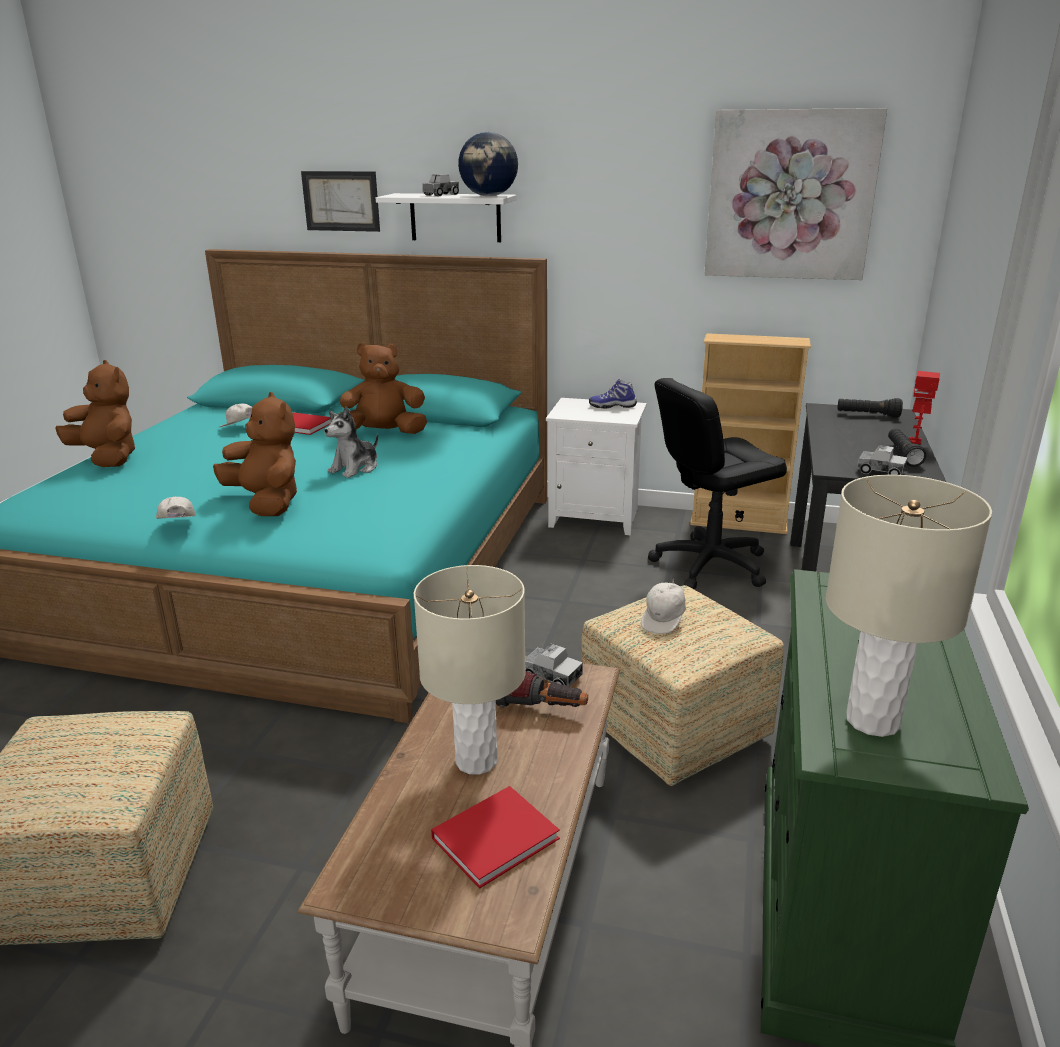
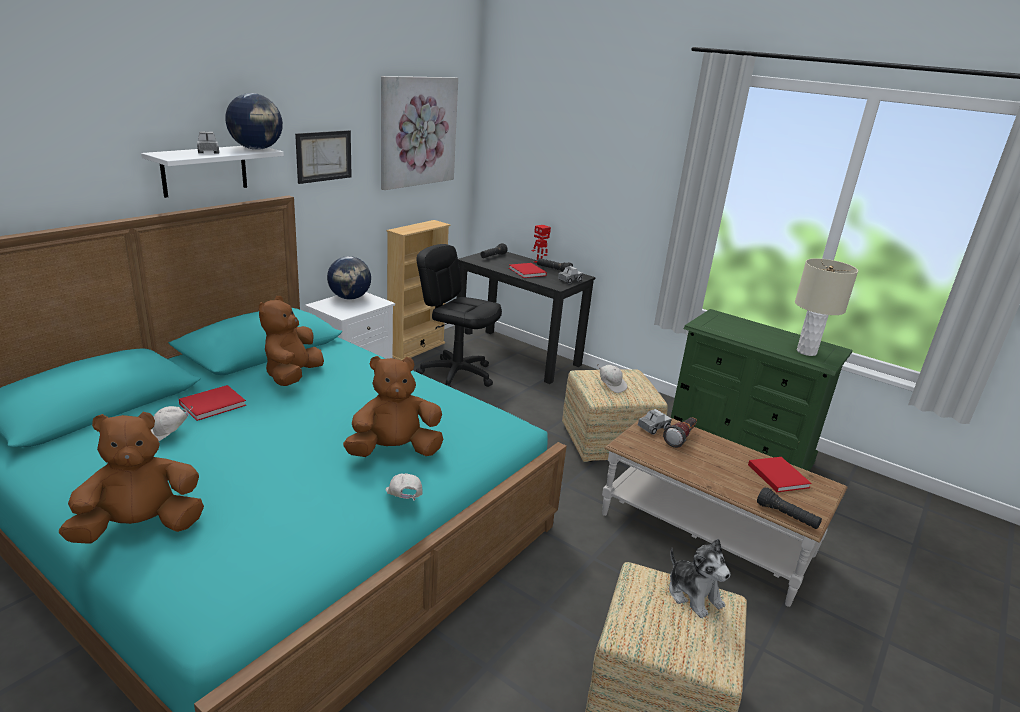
camera: 70 degrees left, 0 degrees up
(177, 527) = (403, 501): white cap -> white cap turned 75 degrees clockwise
(341, 201) = (77, 167): picture -> picture (324, 156)
(353, 856) = (786, 516): none -> black flashlight
(355, 468) = (361, 402): plush toy -> plush toy (693, 595)
(476, 761) = (720, 466): beige table lamp -> none
(612, 406) = (350, 298): shoe -> globe
(710, 565) = (456, 375): black office chair -> black office chair turned 120 degrees clockwise
(850, 443) = (527, 272): none -> red book

